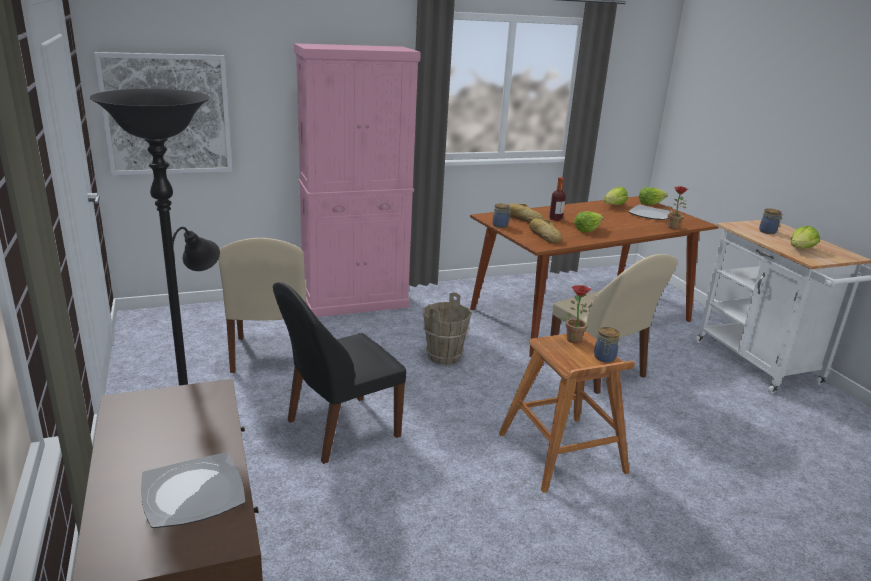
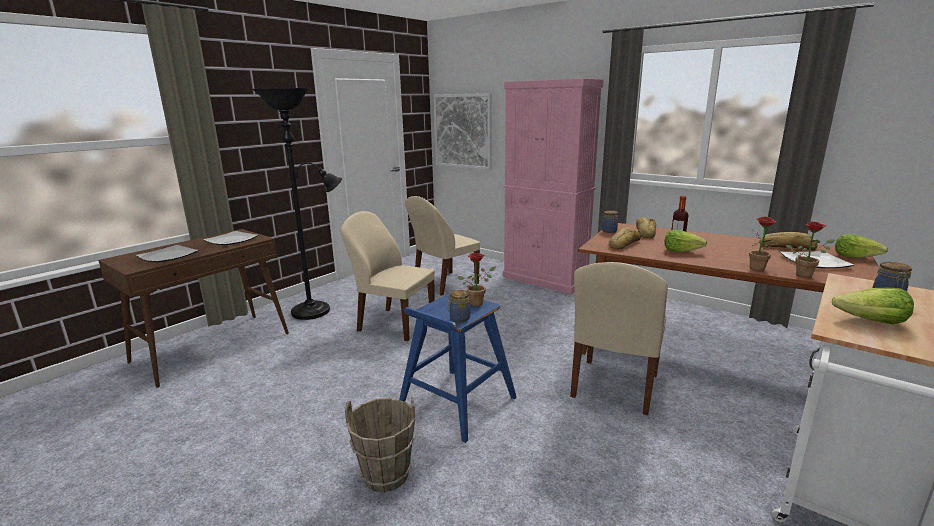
camera: 60 degrees right, 5 degrees down
(182, 415) = (232, 240): none -> plate
(340, 429) = (394, 324): black chair -> beige chair
(444, 356) = (524, 324): brown bucket -> brown bucket (386, 475)
(562, 453) = (456, 403): brown stool -> blue stool
(611, 206) = (786, 247): lettuce -> bread
(651, 231) = (758, 270): none -> potted plant

